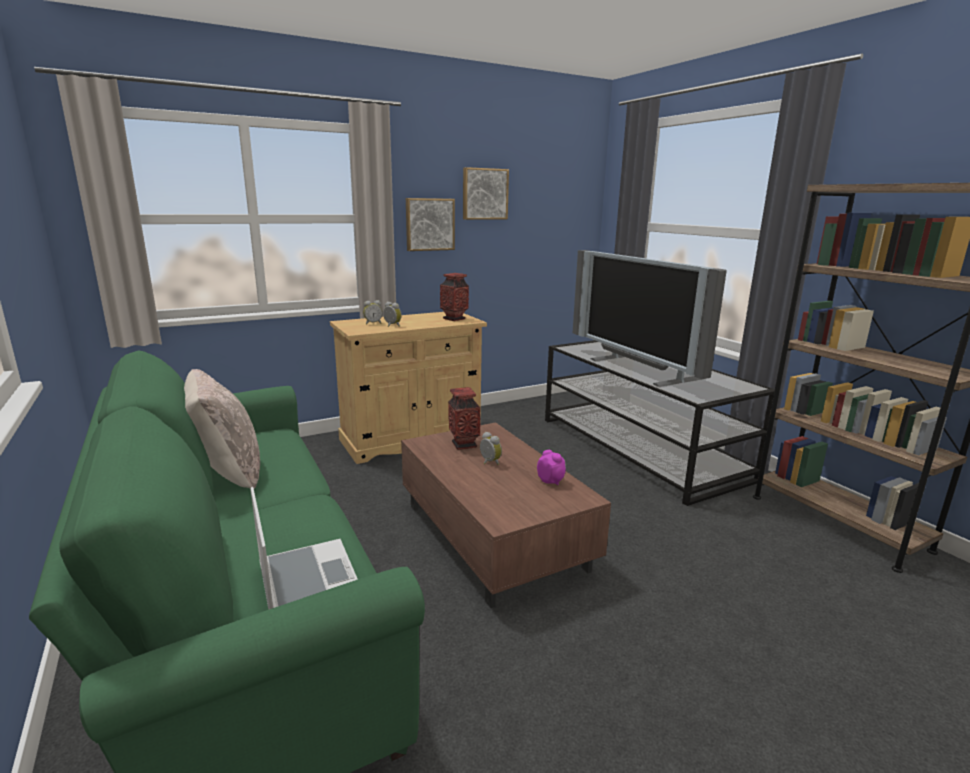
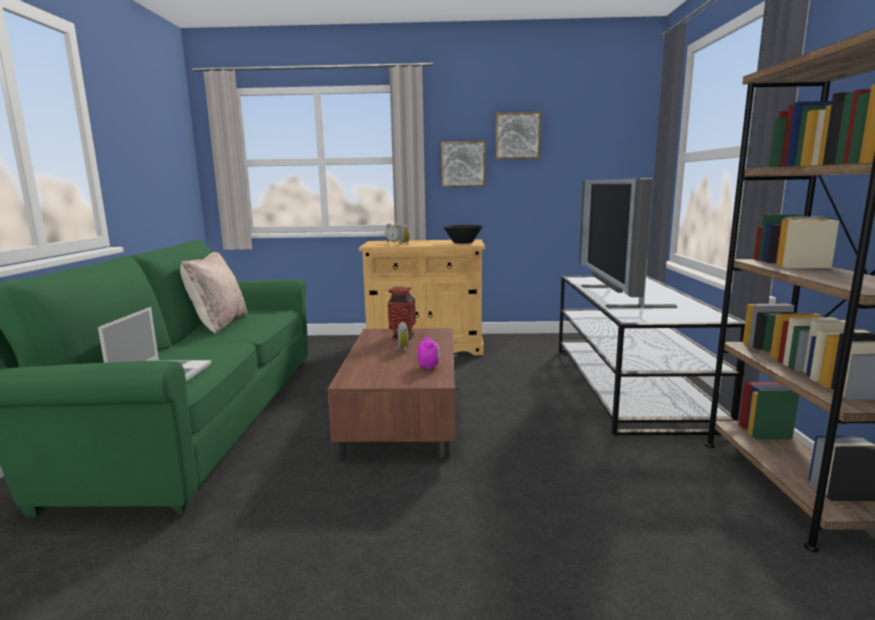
camera: 30 degrees right, 5 degrees down
(454, 319) = (463, 243): vase -> black bowl

